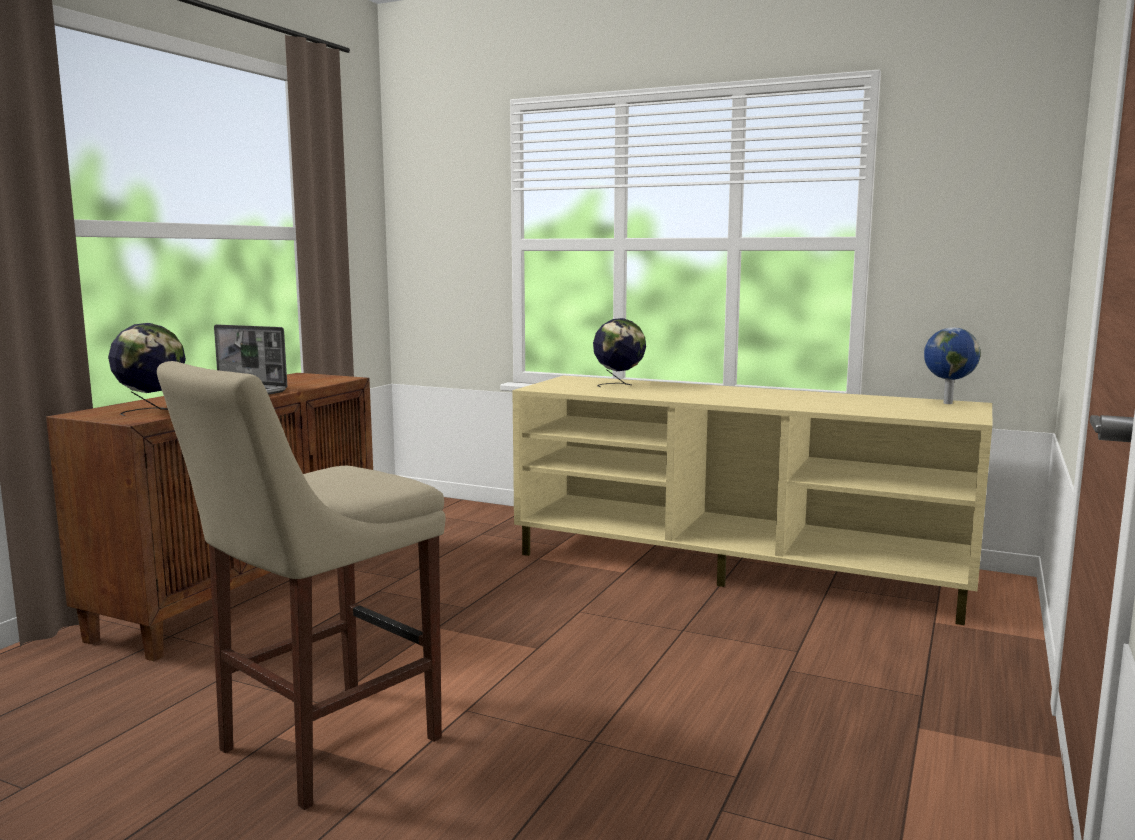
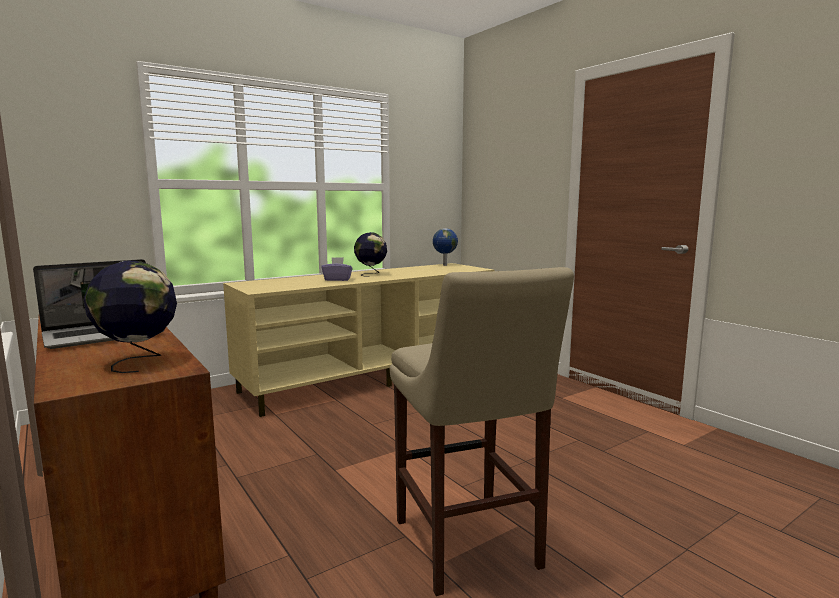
camera: 60 degrees left, 0 degrees up
(619, 385) = (290, 281): globe -> globe (371, 274)
(672, 393) = (337, 279): none -> purple tissue box

